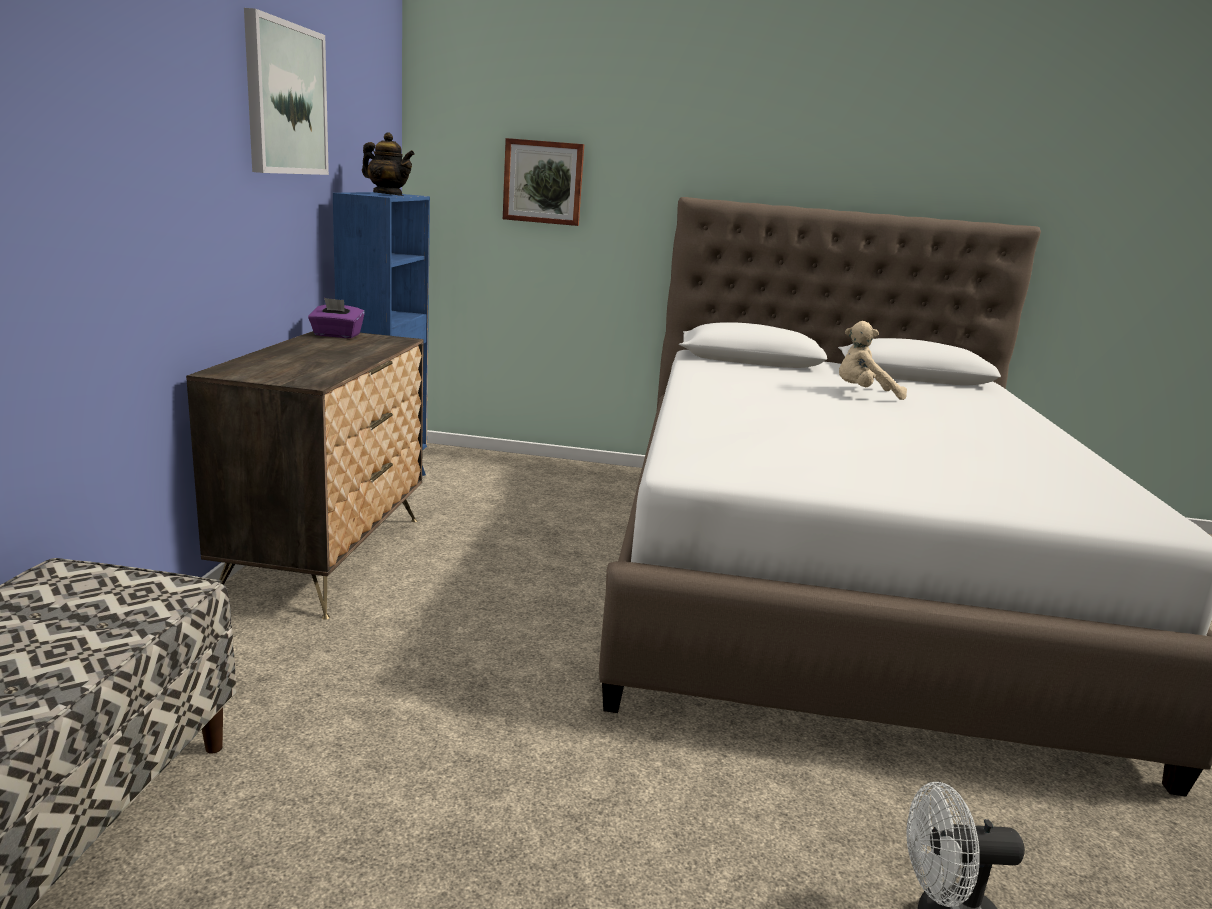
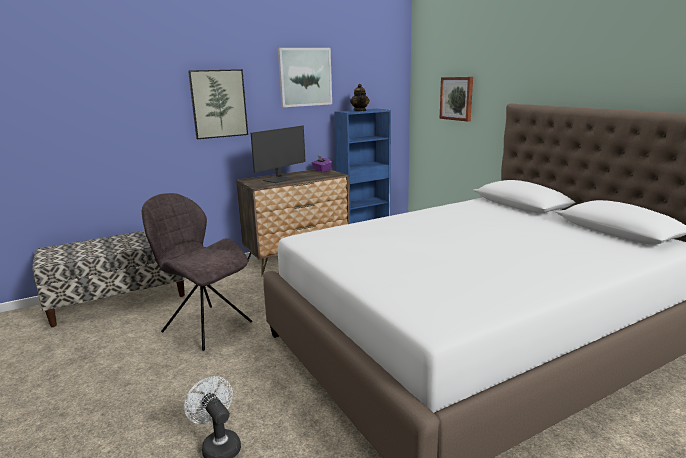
camera: 55 degrees right, 0 degrees up
(141, 146) = (218, 104): none -> picture
(312, 363) = (279, 180): none -> monitor
(442, 773) = (205, 326): none -> grey chair
(864, 394) = (521, 232): beige plush toy -> none

